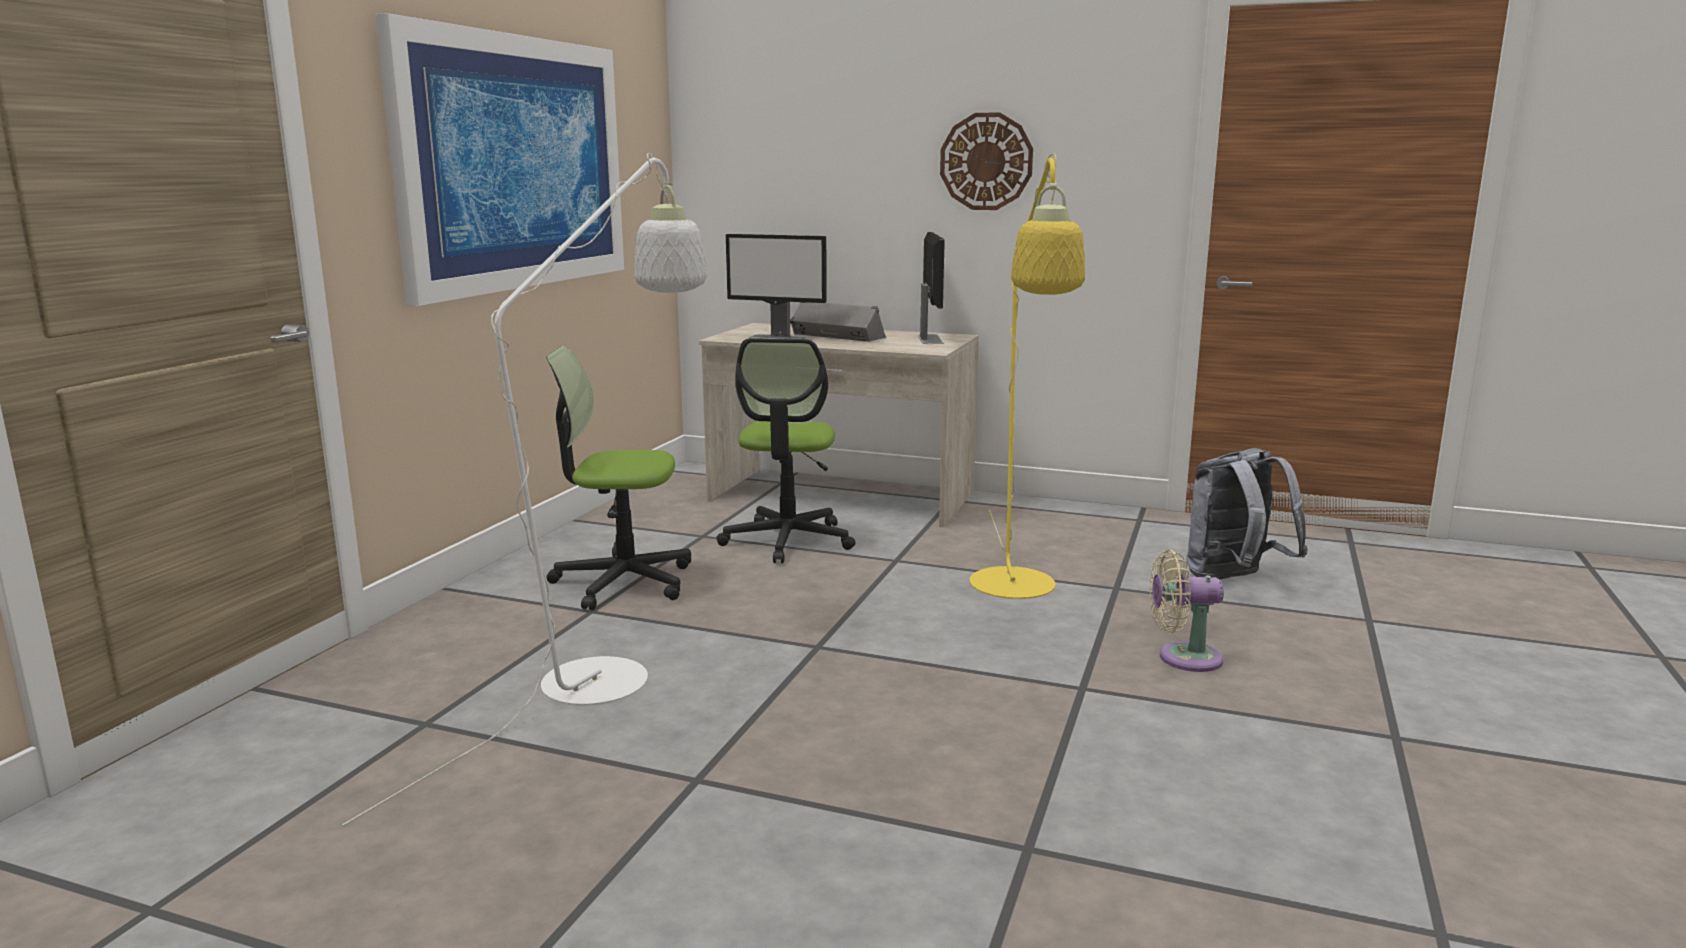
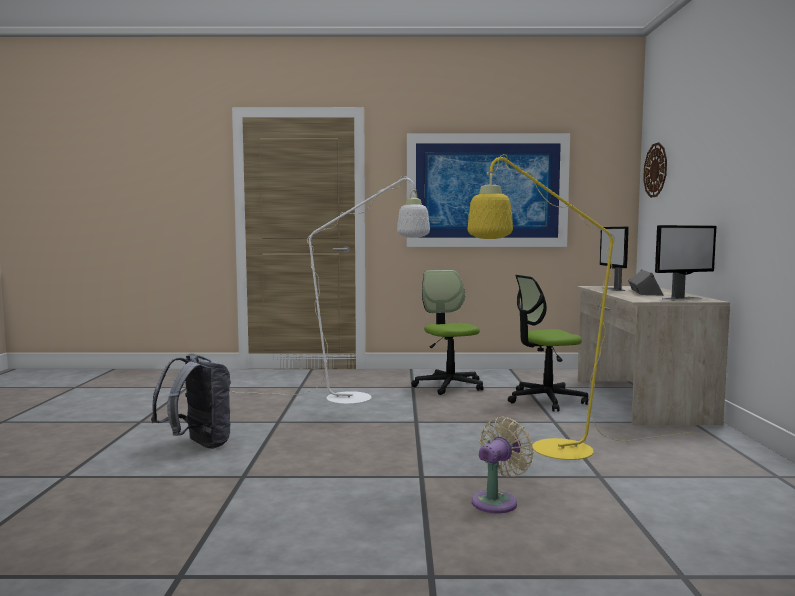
camera: 70 degrees right, 10 degrees down
(986, 161) = (743, 171): wall clock -> wall clock (656, 170)
(1183, 658) = (497, 501): beige fan -> beige fan turned 60 degrees clockwise
(1234, 580) = (690, 516): grey backpack -> grey backpack (198, 445)

